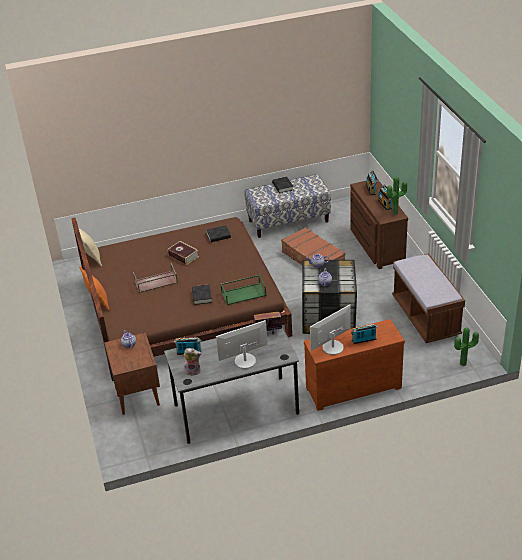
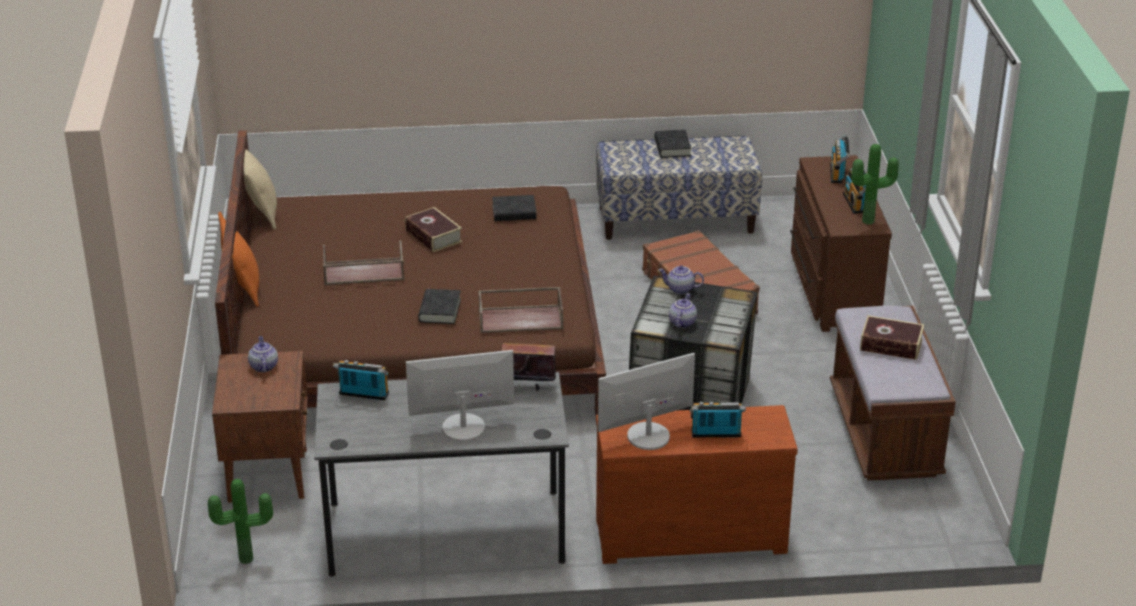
camera: 10 degrees right, 5 degrees down
(193, 371) = (358, 427): plush toy -> none
(244, 293) = (521, 318): green tray -> brown tray
(426, 276) = (891, 345): none -> book
(464, 364) = (931, 533): potted plant -> potted plant (247, 561)

